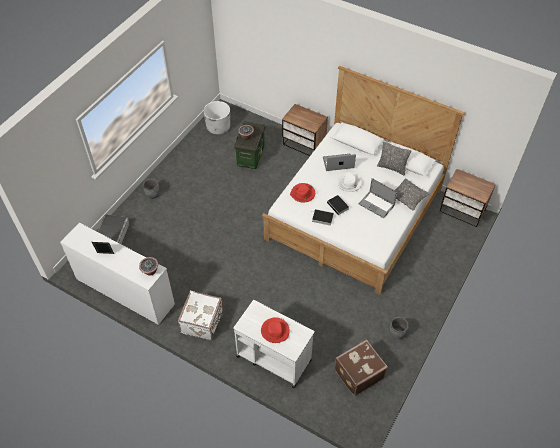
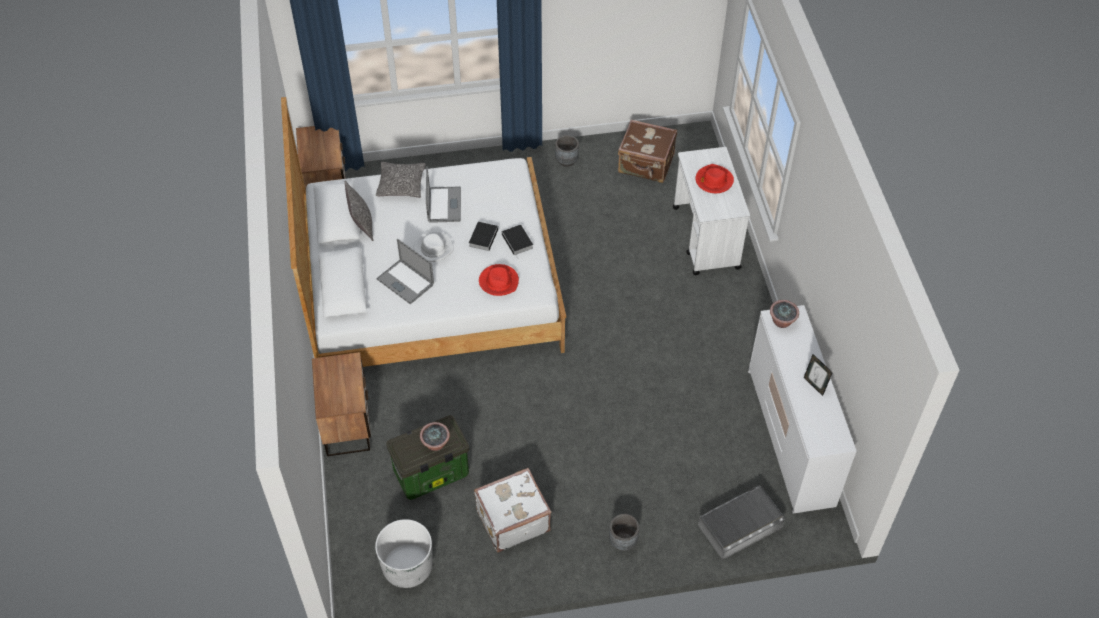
camera: 130 degrees left, 0 degrees up
(203, 322) = (737, 327): white suitcase -> white suitcase (512, 520)

